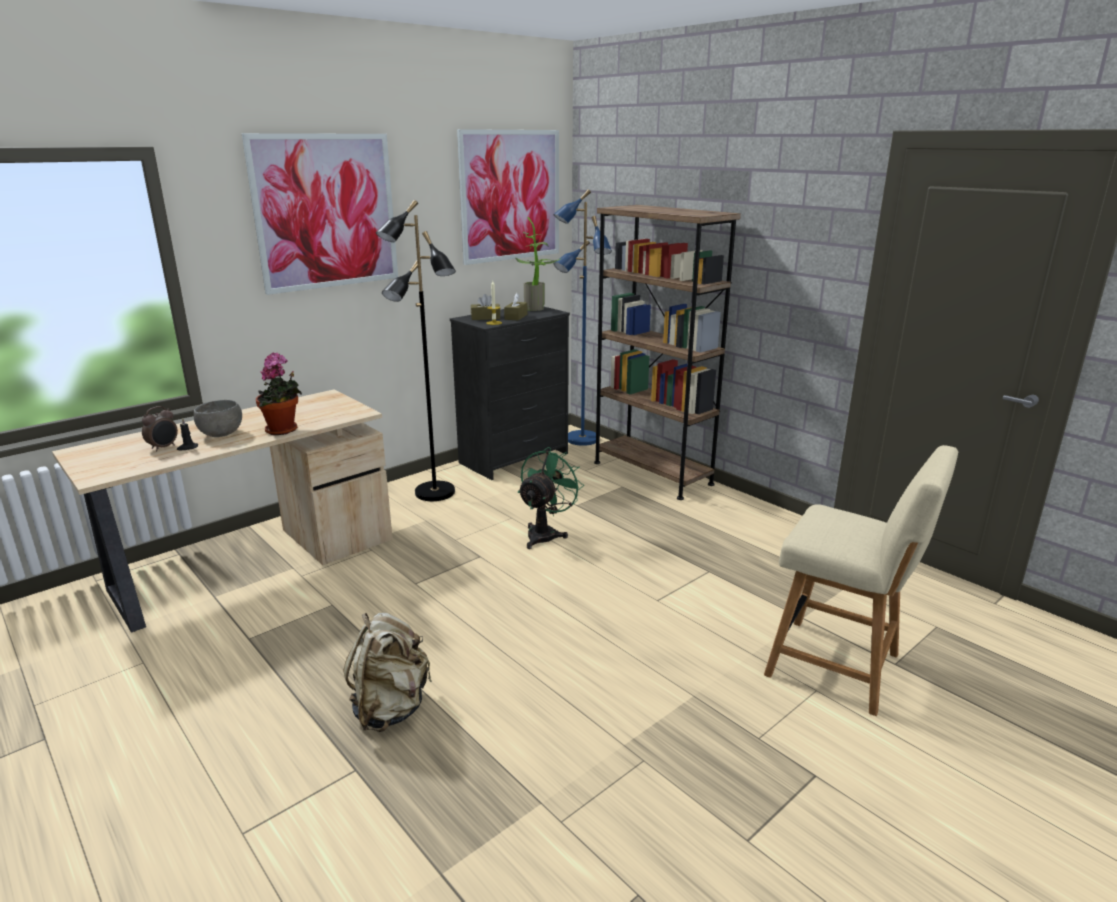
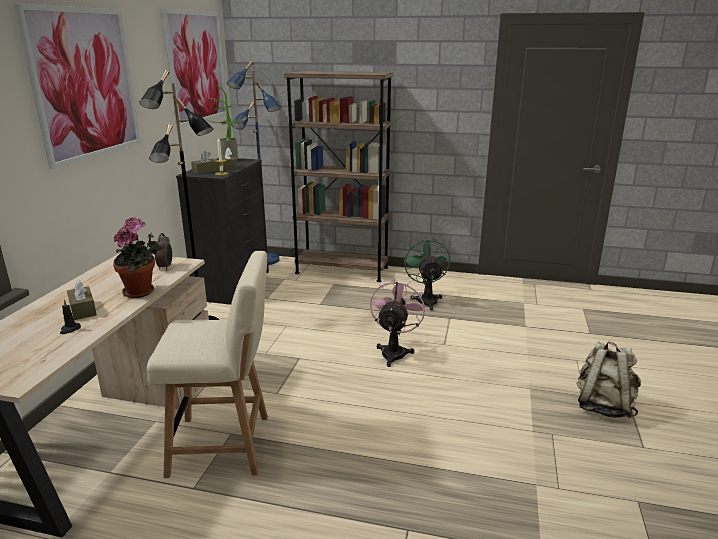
camera: 35 degrees left, 0 degrees up
(164, 447) = (42, 336): alarm clock -> alarm clock (166, 267)
(221, 434) = (83, 310): grey bowl -> brown tissue box
(390, 708) = (375, 480): beige backpack -> beige backpack (603, 406)
(546, 533) = (324, 328): green fan -> green fan (426, 299)
(587, 586) = (394, 351): none -> pink fan
(840, 667) = (572, 344): beige chair -> beige chair (226, 445)

